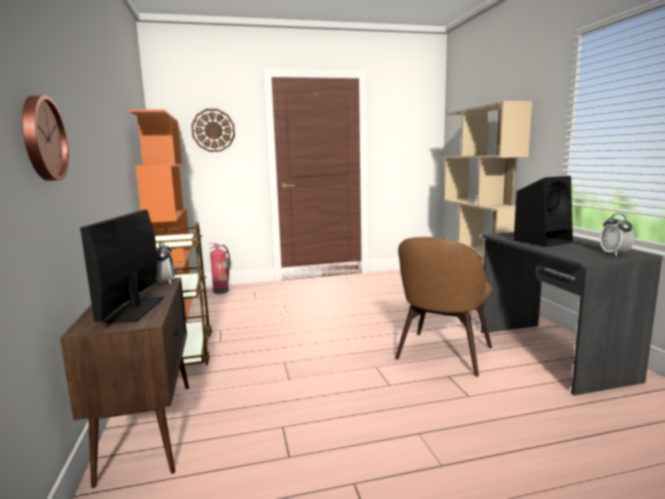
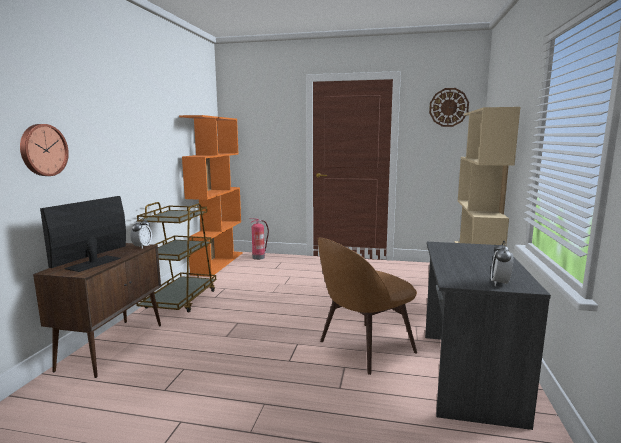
camera: 25 degrees right, 0 degrees up
(213, 130) = (264, 126): wall clock -> wall clock (448, 107)
(543, 241) = (465, 257): black speaker -> none

